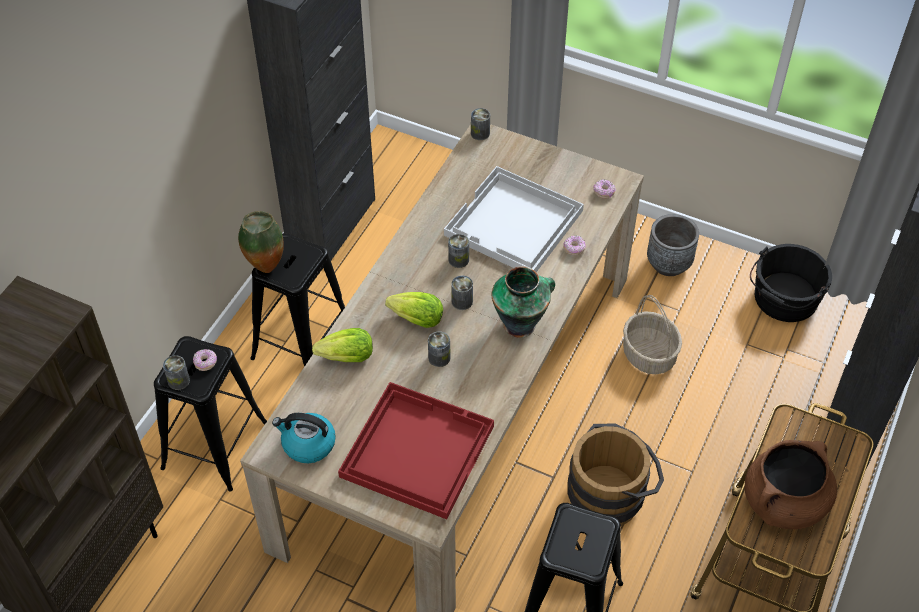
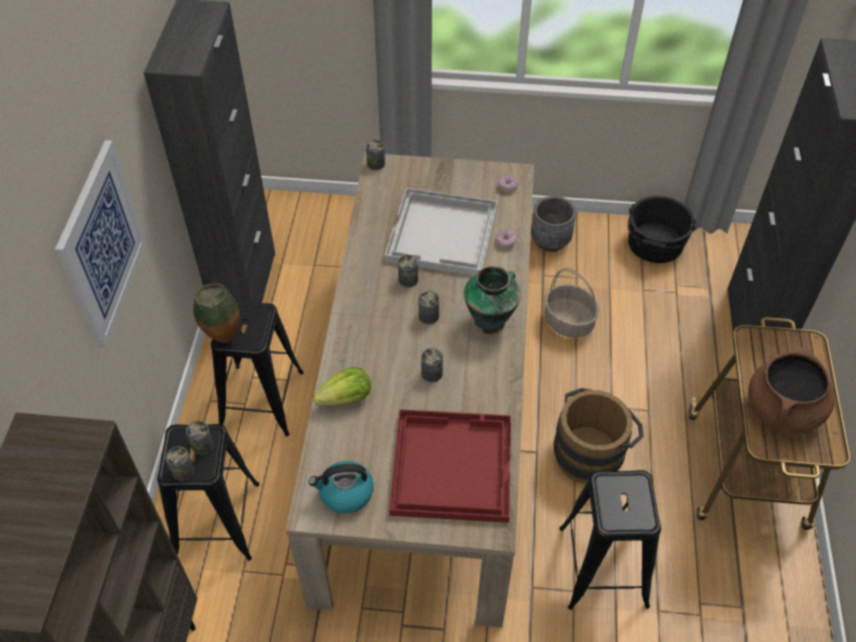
camera: 20 degrees left, 0 degrees up
(156, 148) = (101, 245): none -> picture
(205, 363) = (202, 445): donut -> can
(417, 320) = (396, 344): lettuce -> none

